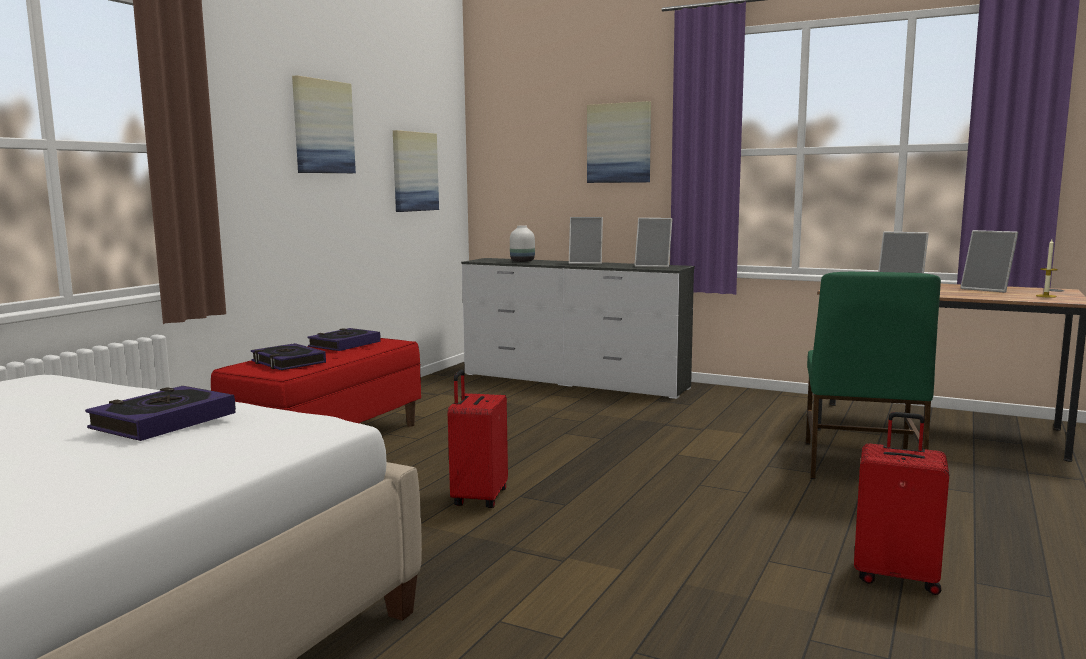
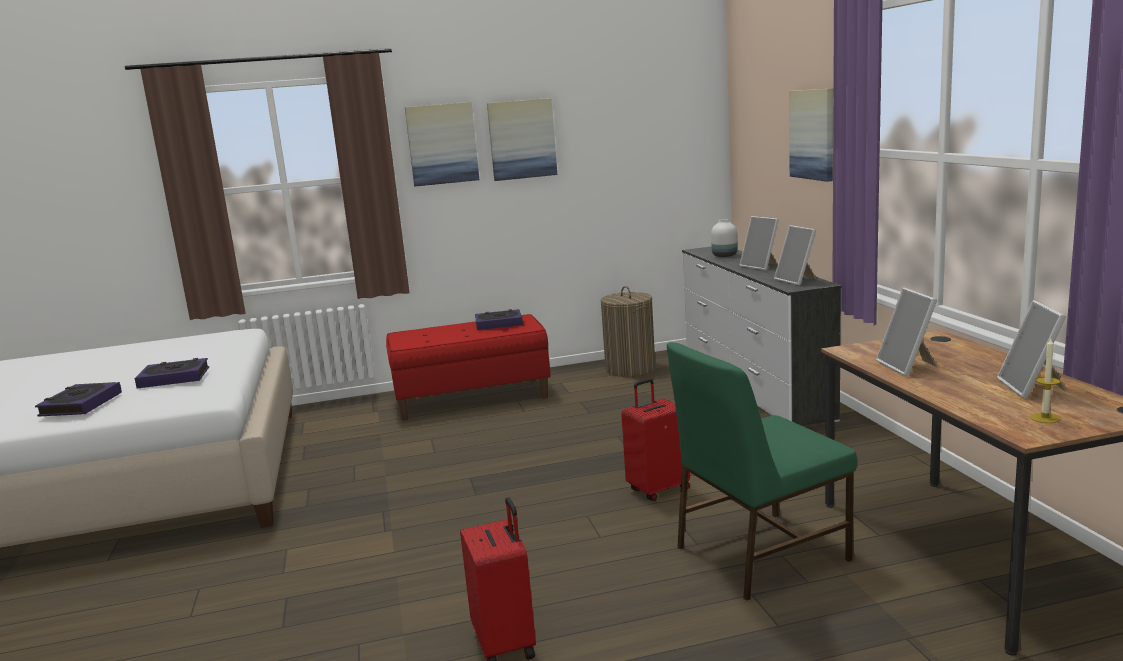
camera: 50 degrees right, 5 degrees up
(288, 362) = (430, 335): book -> book (80, 404)
(414, 171) = (643, 163): picture -> picture (442, 144)
(435, 390) = (630, 369): none -> laundry basket
(478, 498) = (448, 470): red suitcase -> red suitcase (658, 489)

